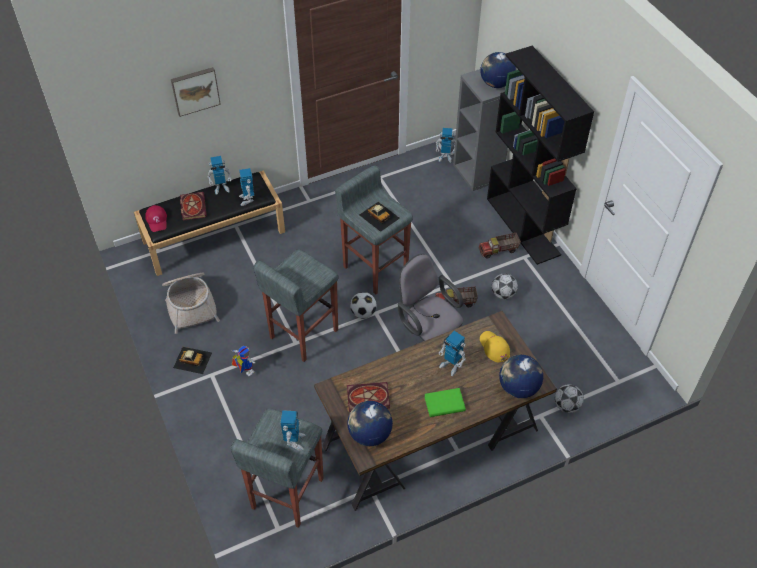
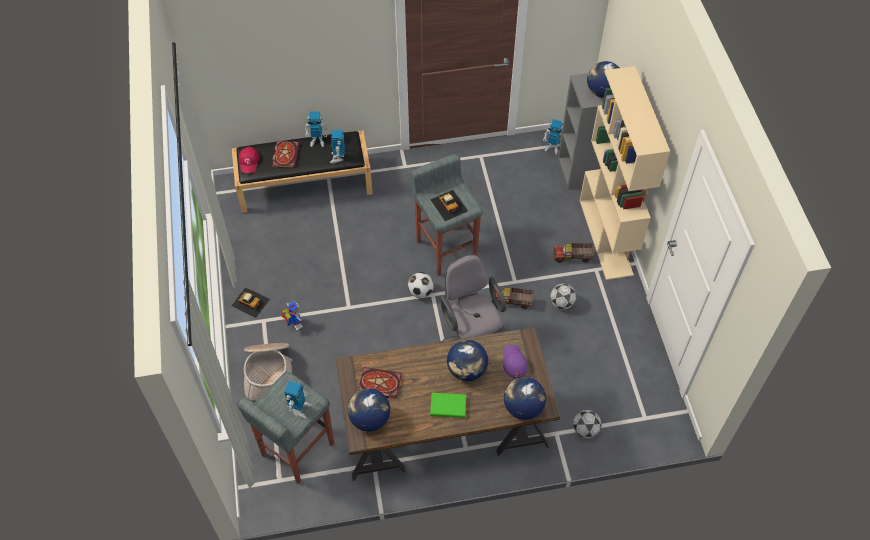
camera: 15 degrees right, 5 degrees up
(190, 304) = (264, 248): basket -> basket (269, 374)
(195, 90) = (299, 49): picture -> none
(302, 334) = (357, 300): grey stool -> none
(451, 365) = (467, 370): toy robot -> globe
(494, 347) = (514, 362): yellow cap -> purple cap
(523, 226) = (606, 237): black bookcase -> beige bookcase

